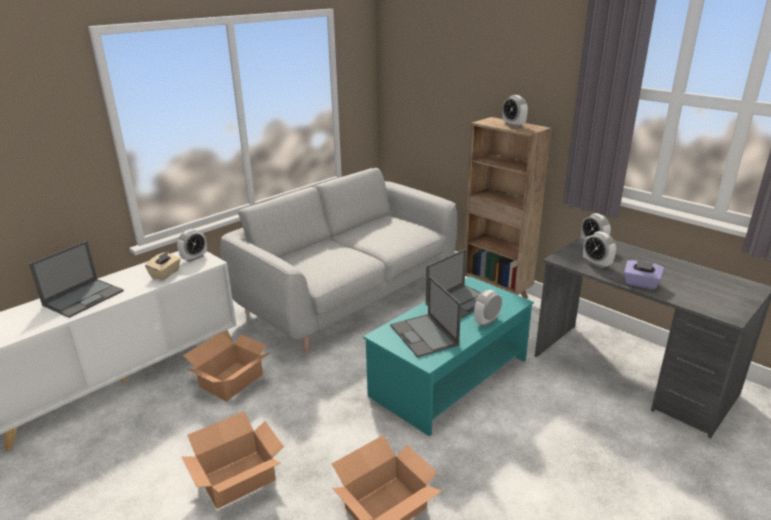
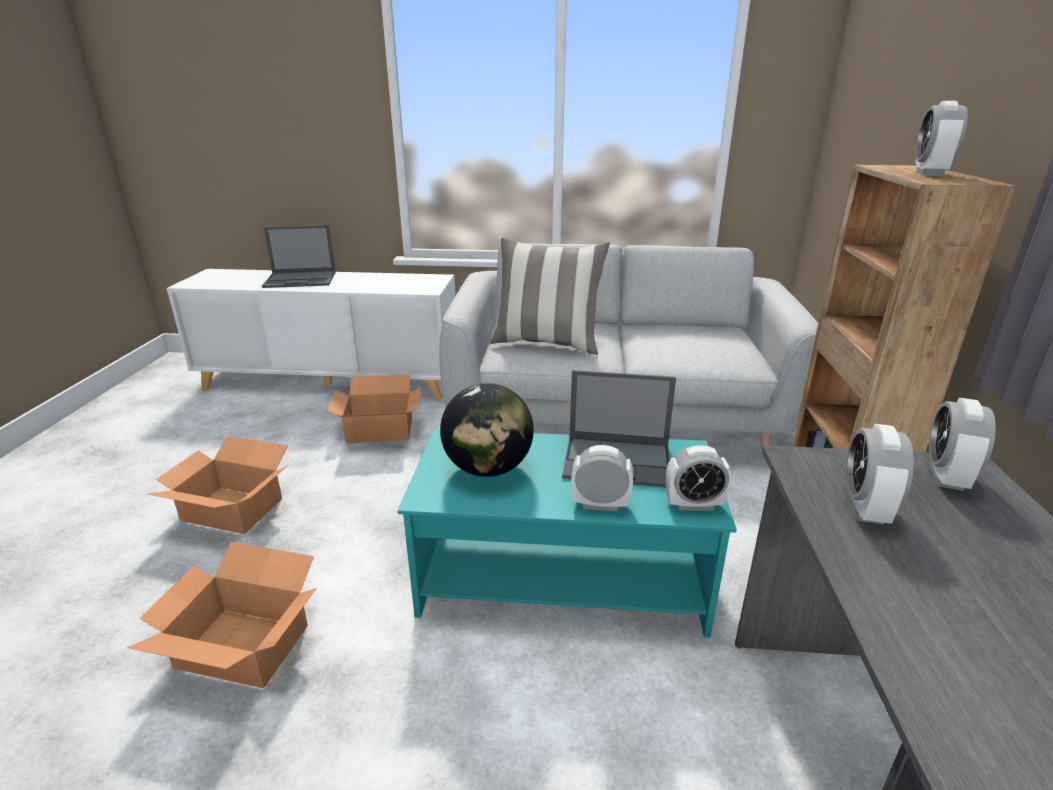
camera: 50 degrees right, 0 degrees up
(165, 274) = (380, 285): beige tissue box -> none
(194, 258) = (426, 282): alarm clock -> alarm clock (694, 505)
(325, 265) = (546, 343): none -> pillow
(424, 335) = (488, 469): laptop -> globe
(640, 284) = (893, 603): purple tissue box -> none

